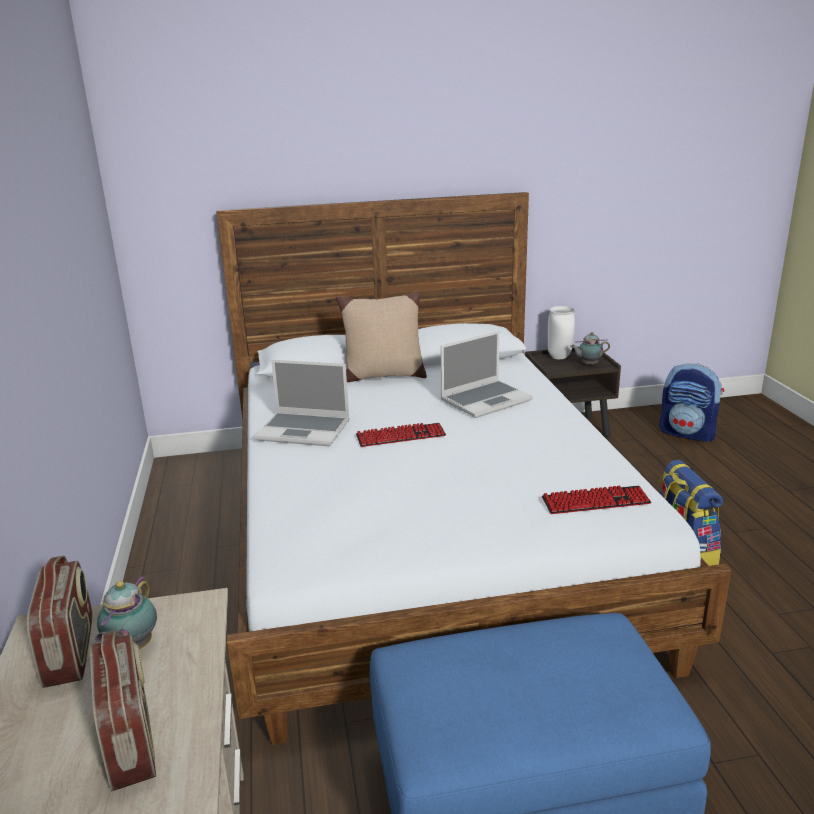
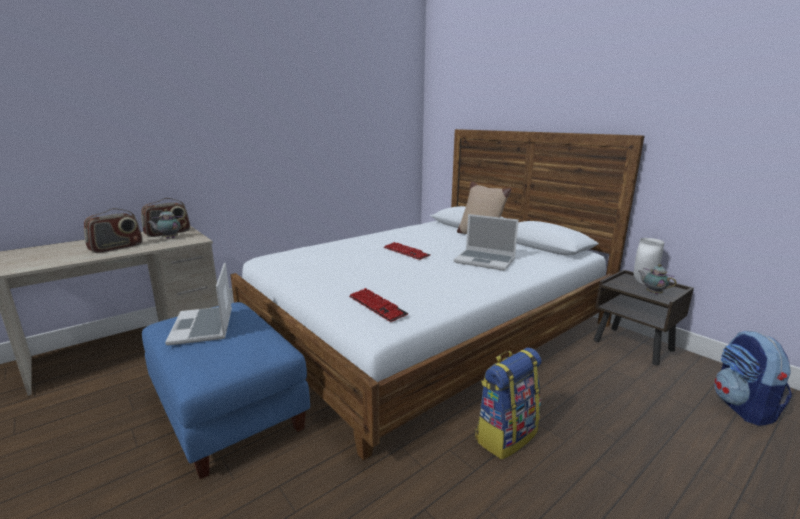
camera: 60 degrees right, 5 degrees down
(305, 430) = (389, 236): laptop -> laptop (203, 327)

